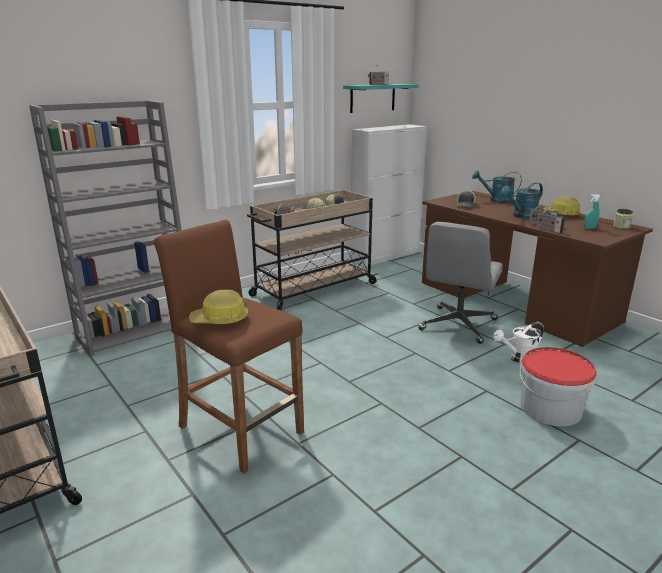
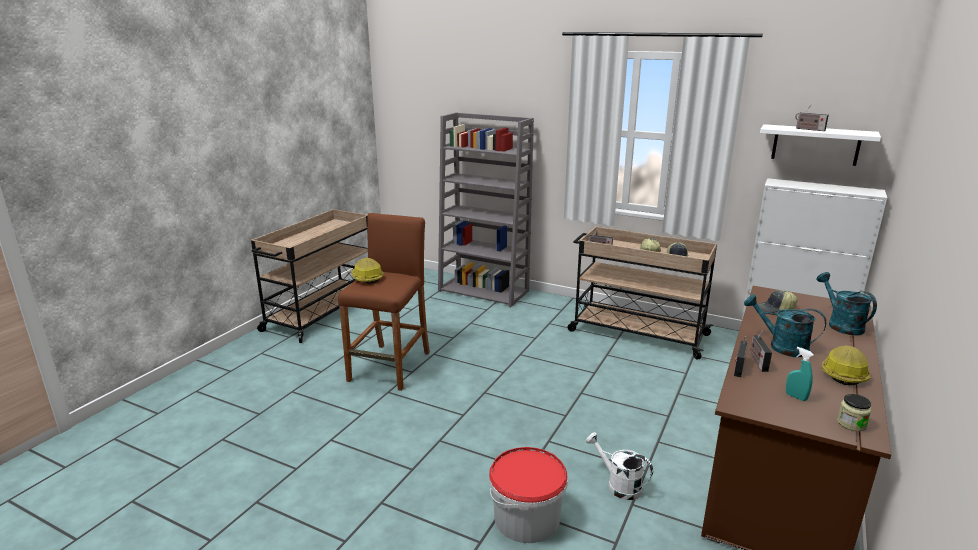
camera: 65 degrees right, 0 degrees up
(372, 98) = (815, 145): turquoise shelf -> white shelf
(458, 325) = (657, 431): grey office chair -> none

